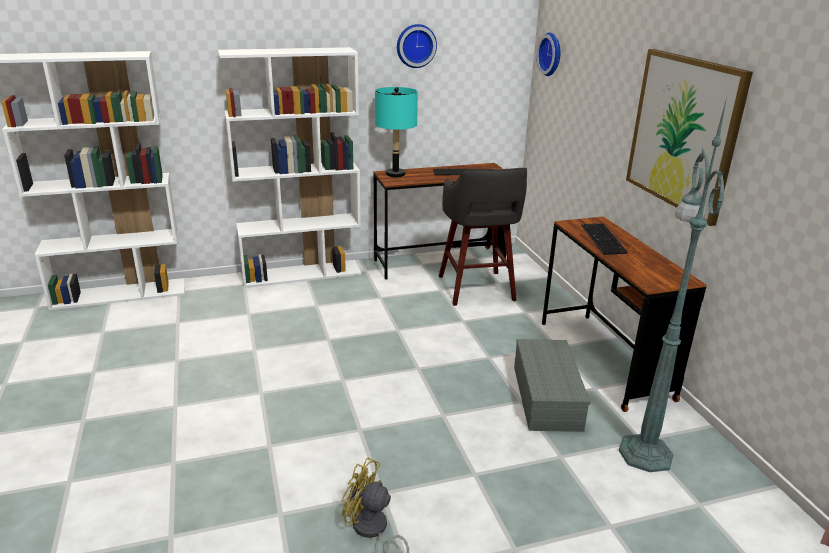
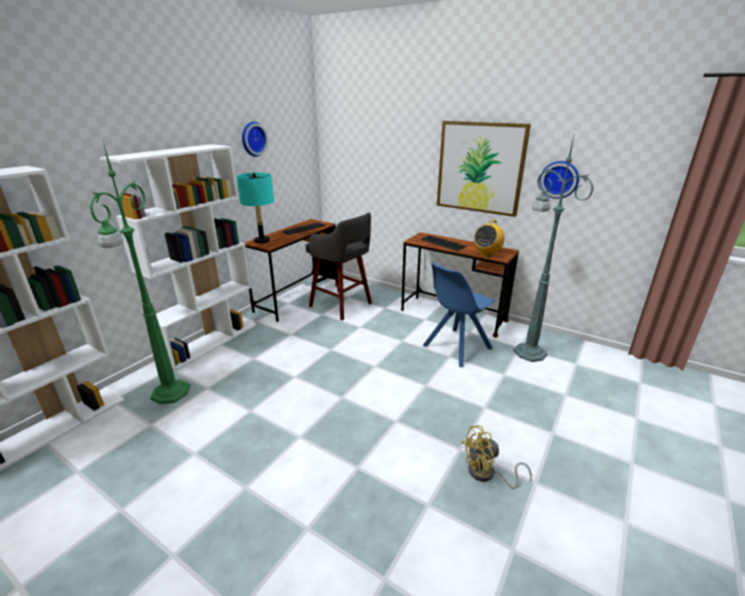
camera: 40 degrees left, 0 degrees up
(218, 304) = (169, 393): none -> green floor lamp
(545, 396) = (455, 347): grey storage box -> blue chair
(552, 54) = (340, 136): wall clock -> wall clock (559, 179)
(639, 272) = (487, 254): none -> radio

